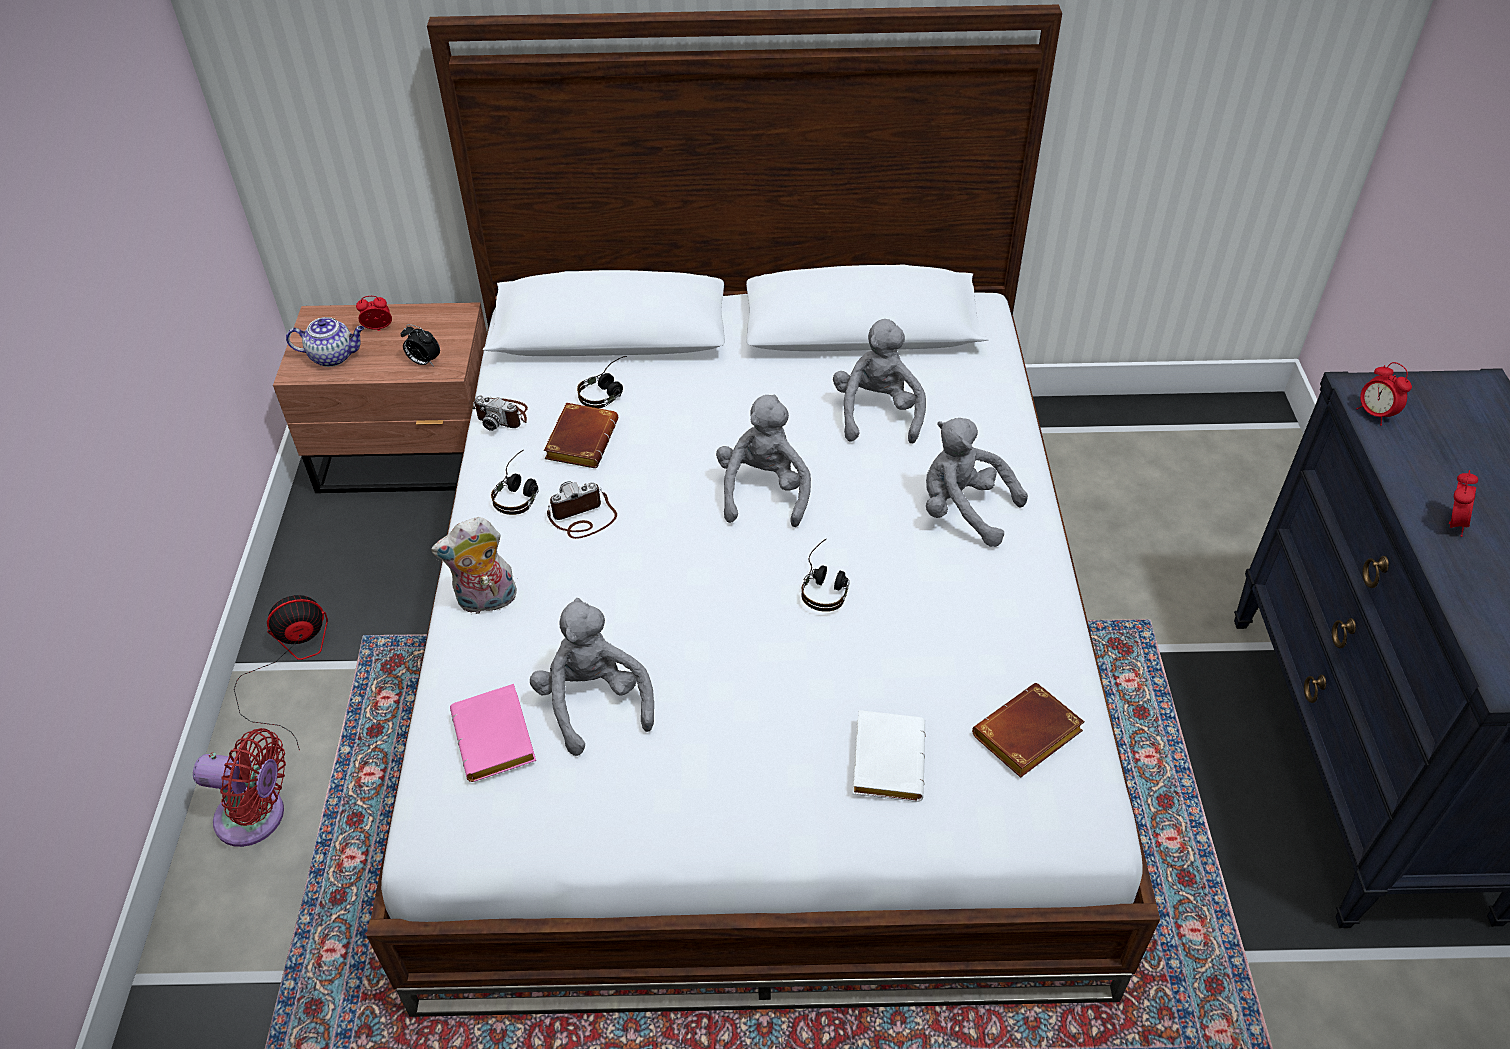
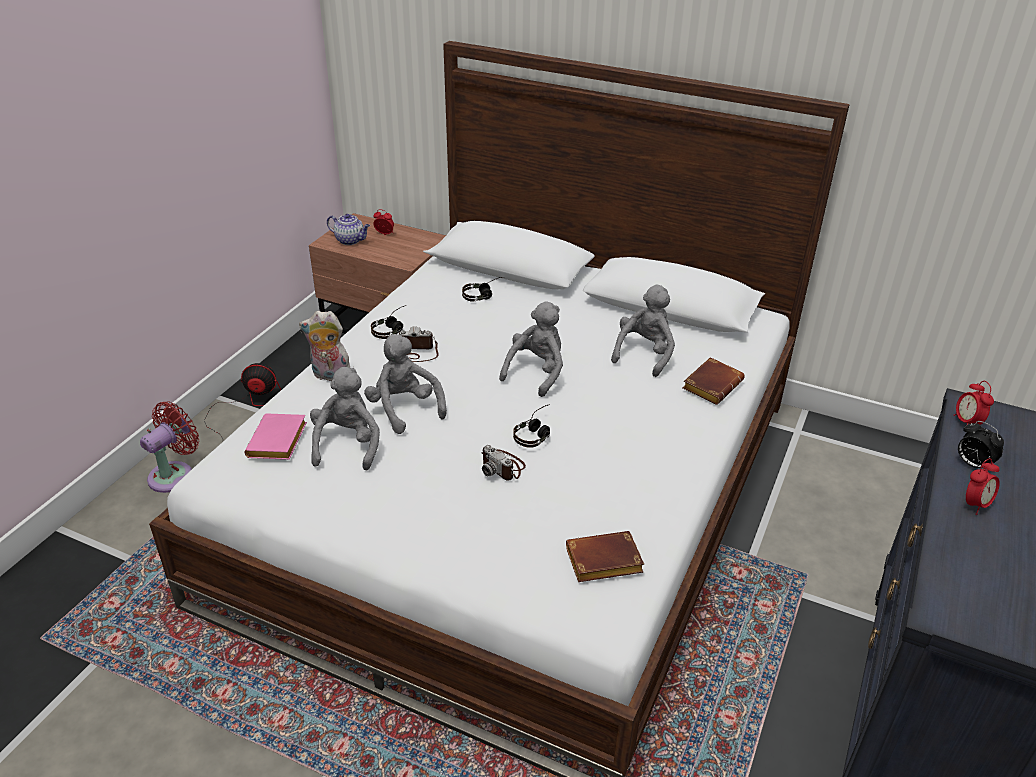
camera: 25 degrees right, 10 degrees down
(257, 817) = (175, 474): red fan -> red fan turned 90 degrees counterclockwise
(424, 362) = (396, 256): alarm clock -> alarm clock (972, 464)
(502, 415) = (413, 289): camera -> camera (503, 467)
(580, 440) = (448, 314): brown book -> brown book (711, 384)
(885, 759) = (498, 538): white book -> none
(963, 510) = (661, 423): grey plush toy -> grey plush toy (404, 409)

